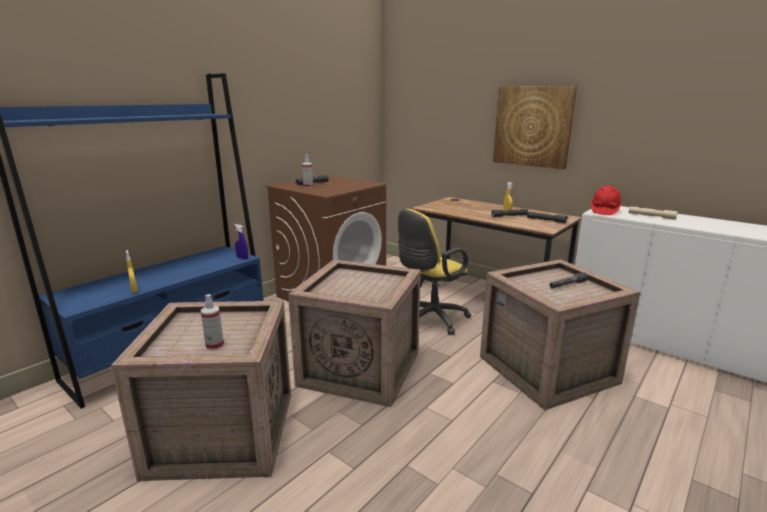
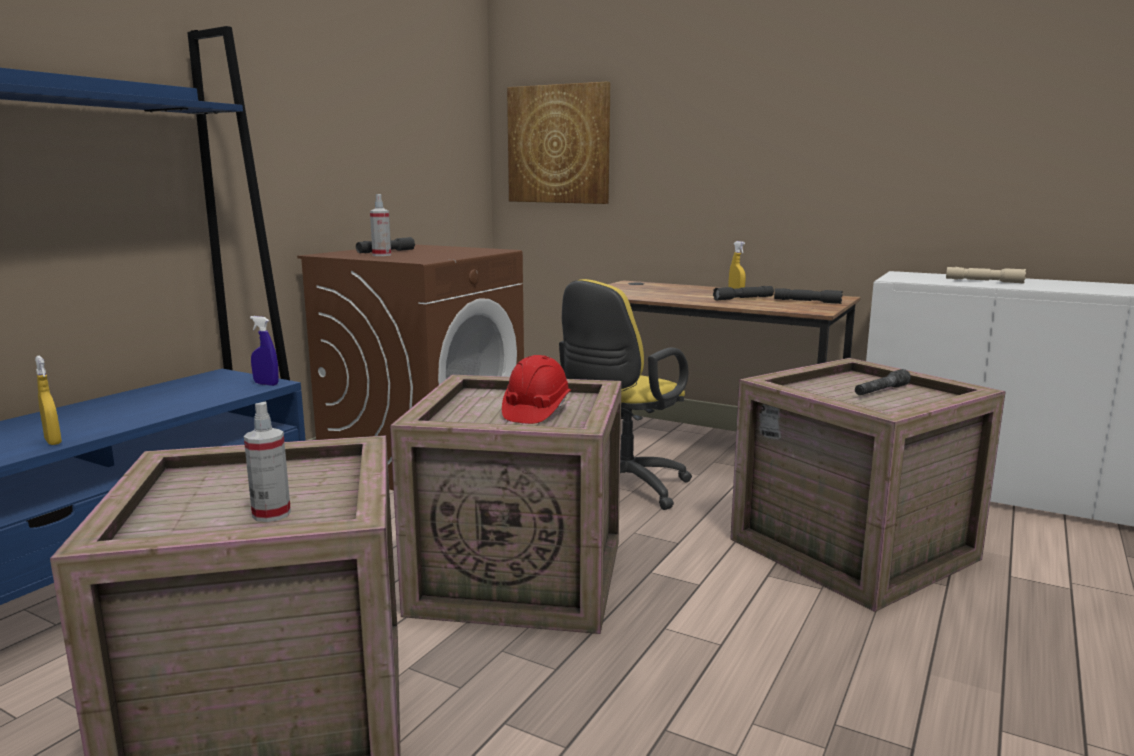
camera: 10 degrees left, 5 degrees down
(532, 126) = (766, 149): picture -> picture (559, 144)
(604, 211) = (905, 278): red hard hat -> red hard hat (536, 412)

